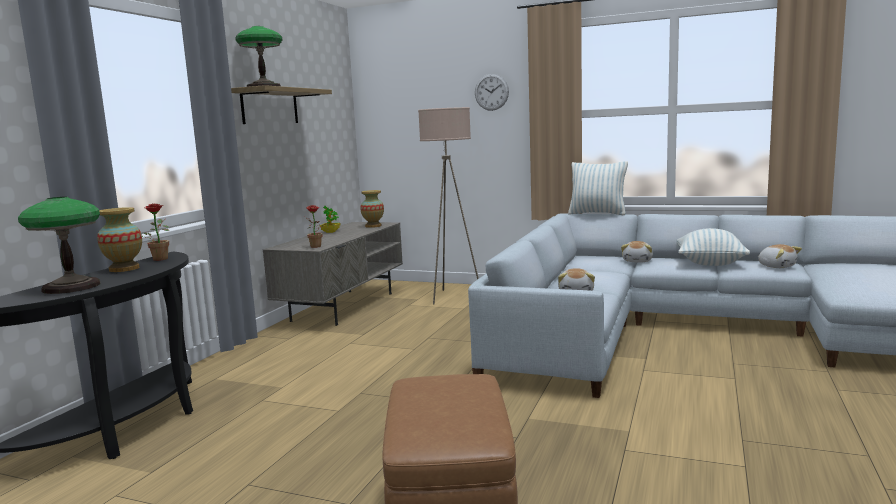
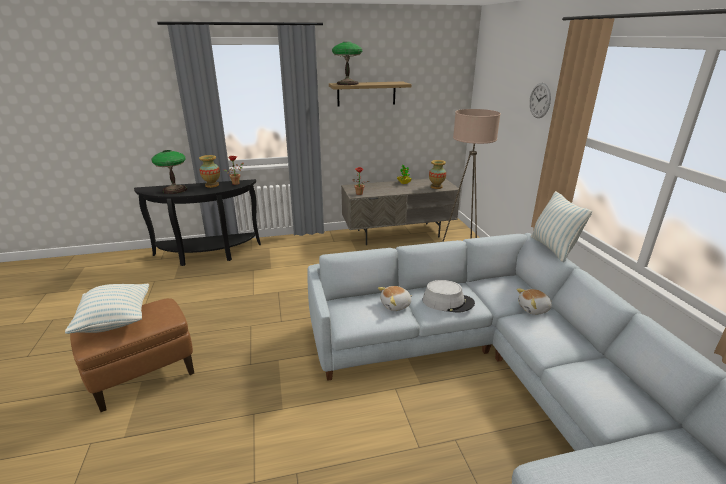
camera: 55 degrees right, 15 degrees up
(596, 276) = (448, 302): none -> grey hat
(710, 263) = (575, 352): pillow -> pillow (115, 321)
(777, 266) = (616, 402): plush toy -> none

